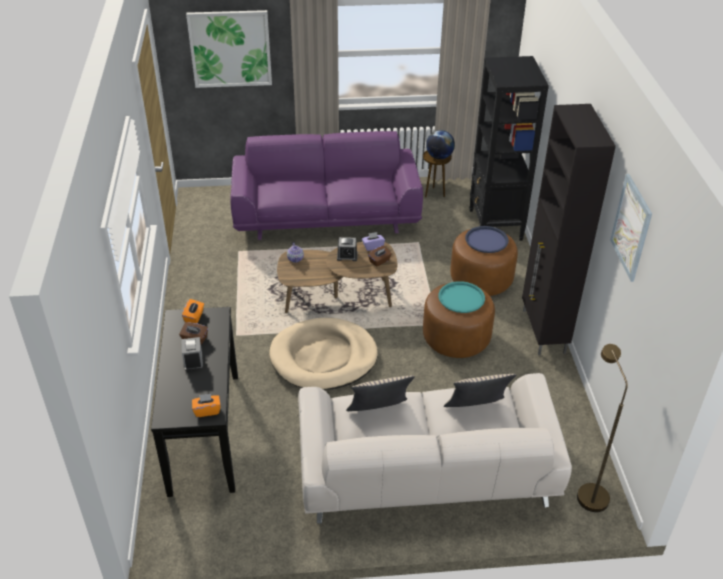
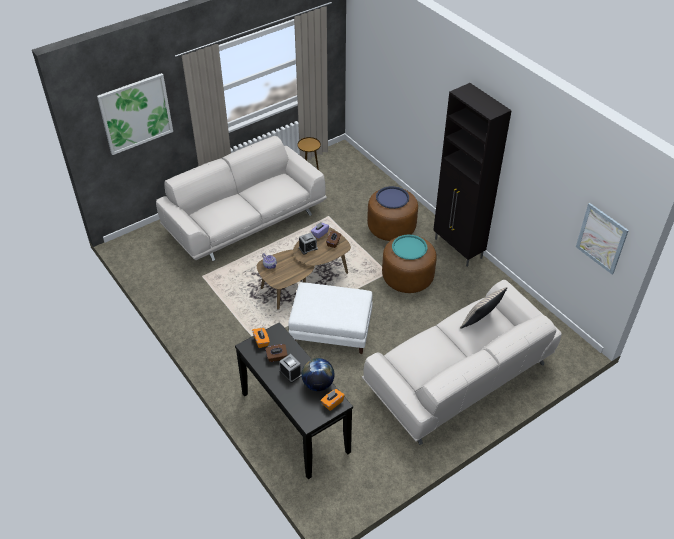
camera: 30 degrees left, 5 degrees up
(323, 357) = (332, 330): beige dog bed -> white ottoman
(326, 215) = (245, 220): purple sofa -> white sofa
(379, 412) = (424, 351): beige pillow -> none
(439, 157) = (310, 144): globe -> globe (318, 384)
(495, 225) = (370, 182): black bookcase -> none
(588, 491) = (559, 343): brown floor lamp -> none
(631, 227) = (543, 162): picture -> picture (601, 238)

